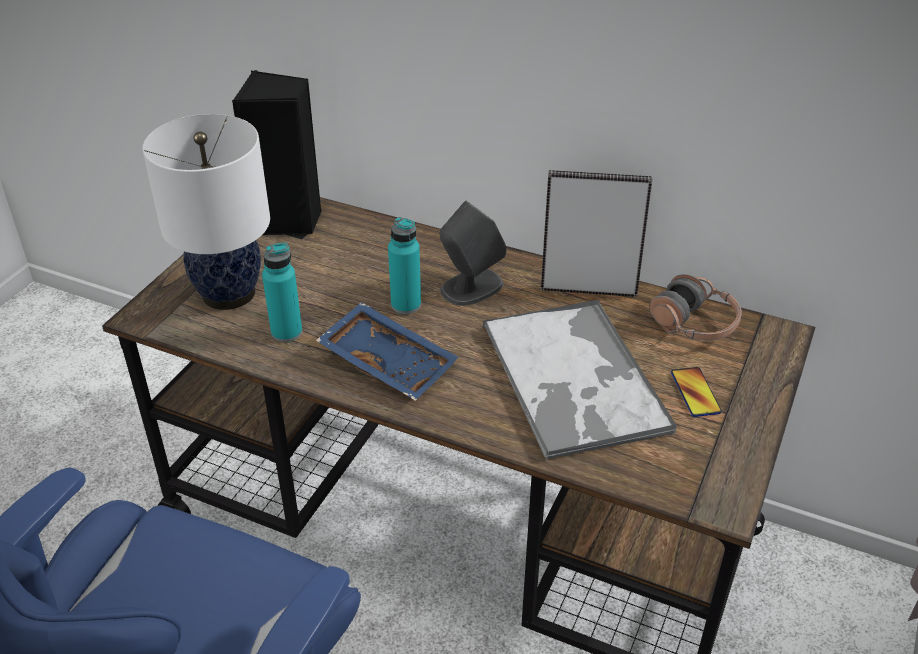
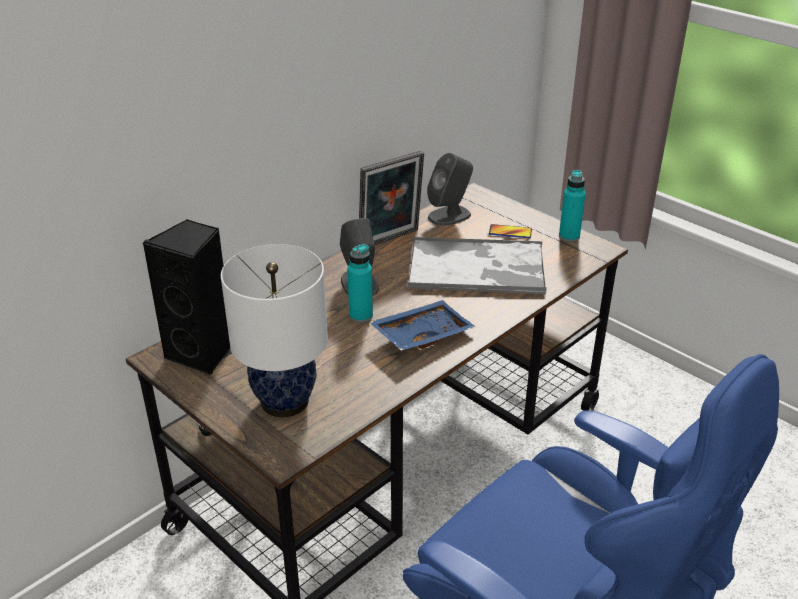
camera: 70 degrees left, 5 degrees down
(286, 332) = (358, 377): turquoise bottle -> turquoise bottle (569, 236)
(588, 287) = (390, 240): picture frame -> picture frame turned 150 degrees counterclockwise
(694, 324) = (449, 215): headphones -> grey speaker

